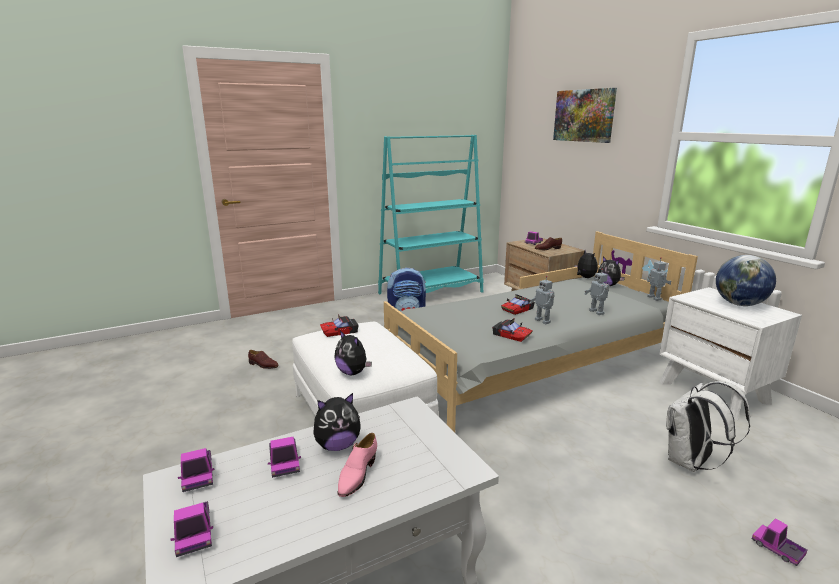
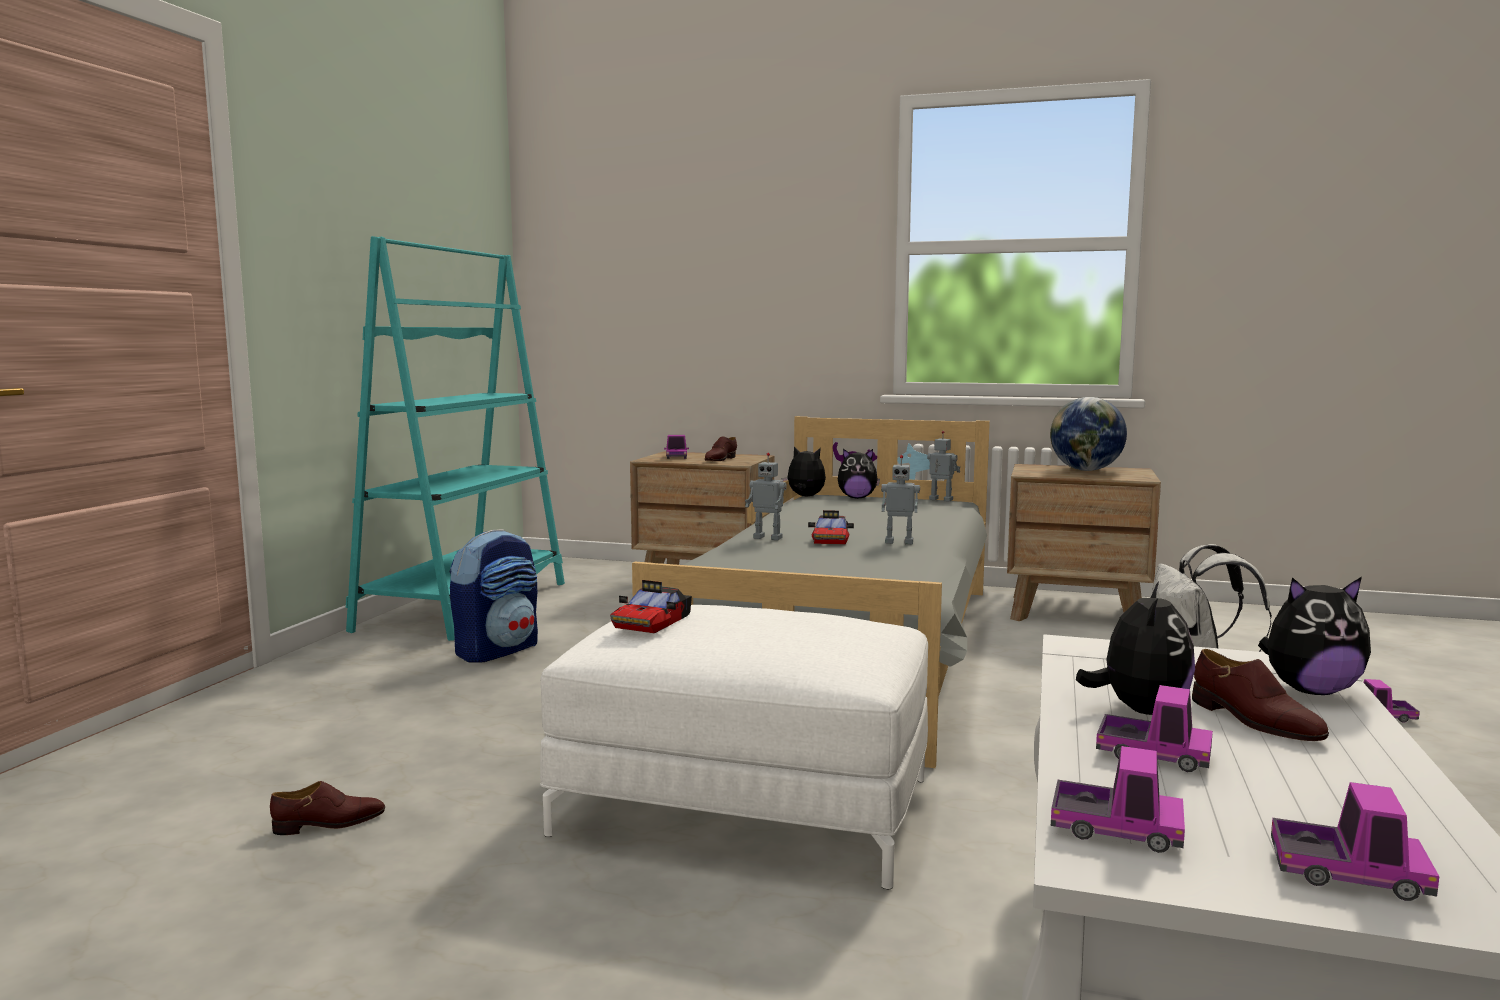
camera: 45 degrees left, 10 degrees down
(353, 372) = (840, 658): plush toy -> plush toy (1310, 690)
(357, 474) = (1254, 721): pink shoe -> brown shoe
(511, 335) = (908, 563): toy car -> none
(584, 115) = (717, 223): picture -> none
(597, 312) = (929, 521): toy robot -> toy robot (768, 538)
(714, 392) = (1076, 612): white nightstand -> brown nightstand

